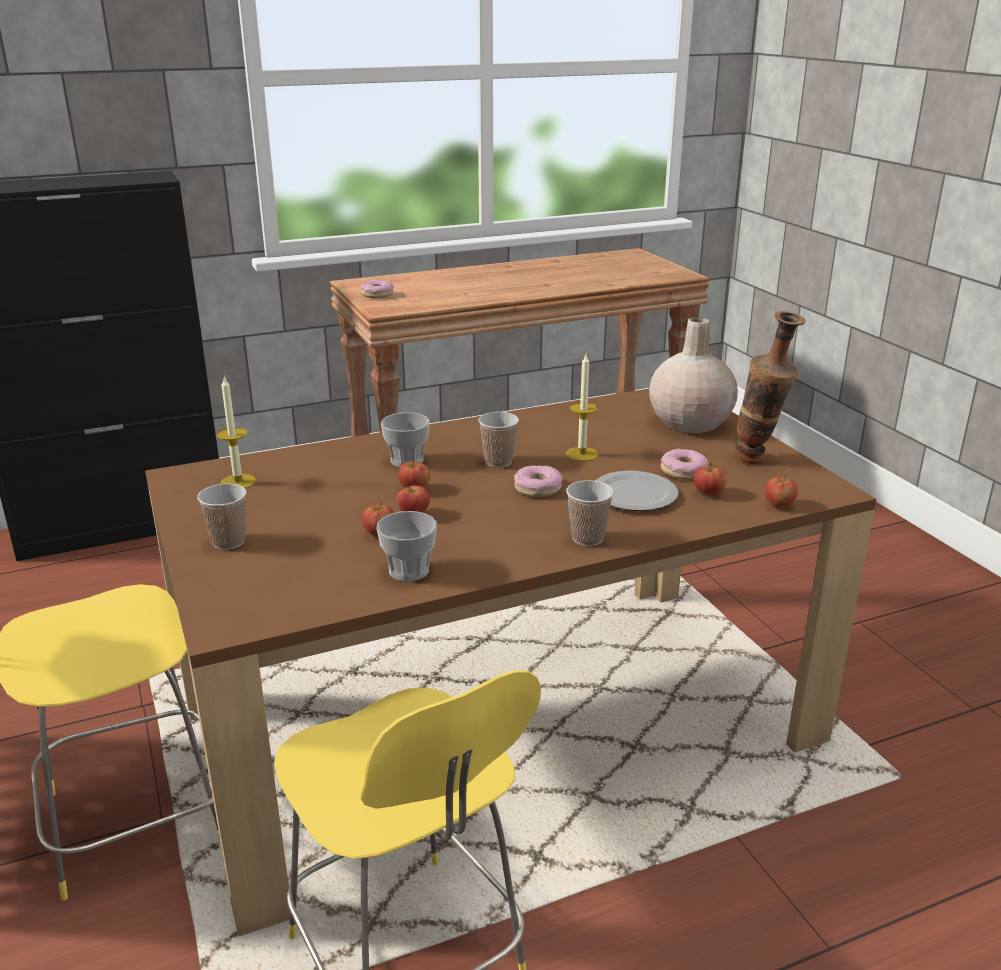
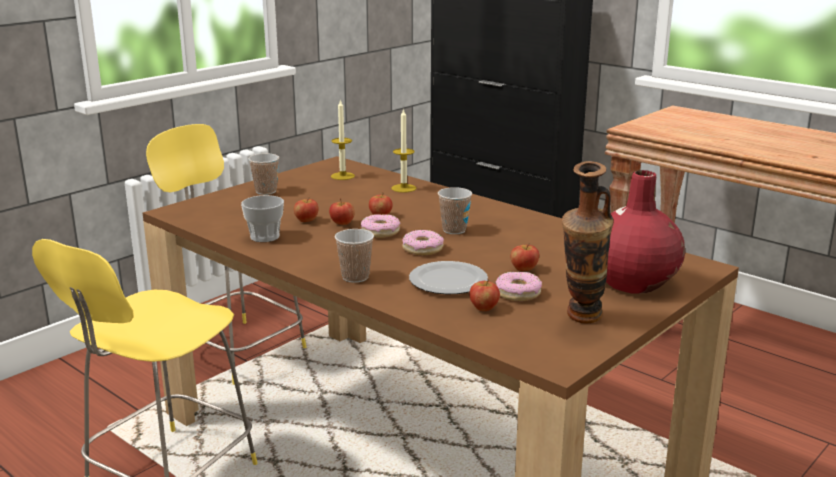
camera: 65 degrees right, 5 degrees down
(377, 294) = (665, 120): donut -> donut (380, 232)
(407, 460) = (423, 206): cup -> none
(581, 454) = (504, 252): candle -> candle (403, 188)
(689, 423) = (633, 282): beige vase -> red vase
(778, 505) = (493, 340): apple -> apple (524, 269)

